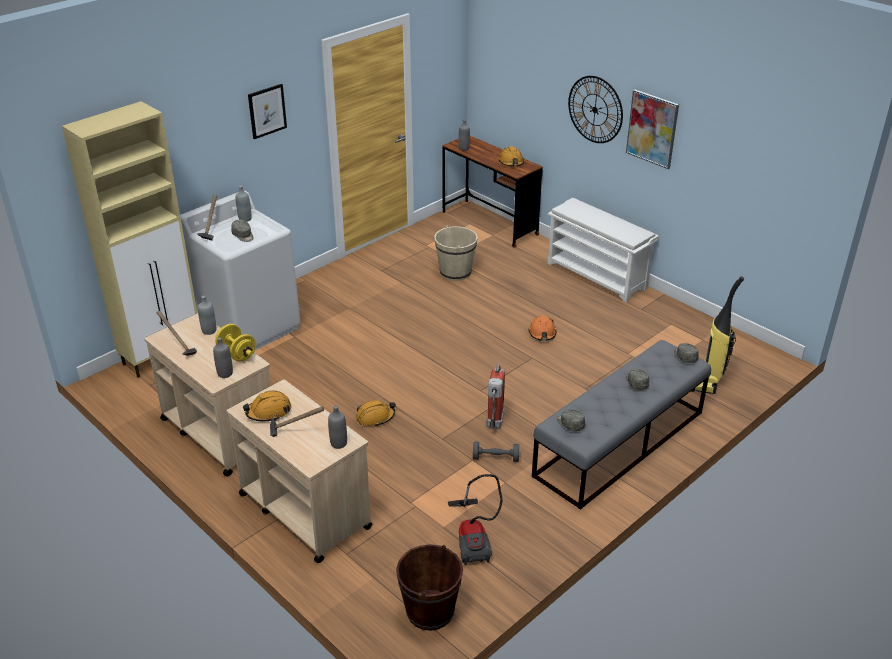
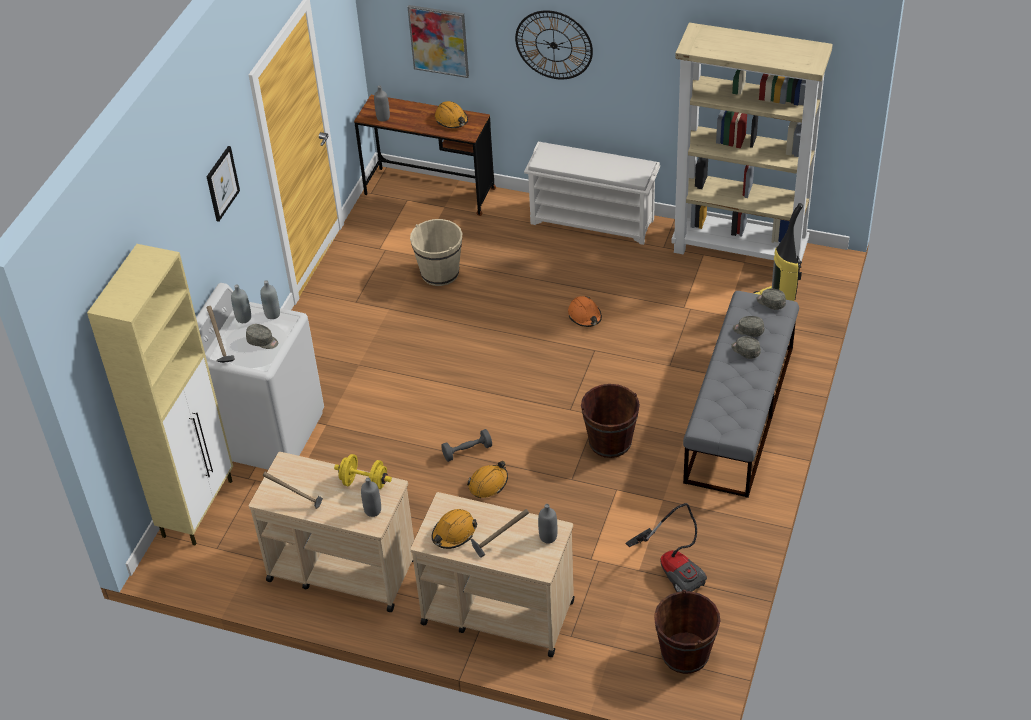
camera: 25 degrees left, 10 degrees up
(209, 331) = (310, 469): grey bottle -> grey bottle (272, 314)
(494, 424) = (610, 442): fire extinguisher -> brown bucket
(495, 458) = (637, 478): grey dumbbell -> grey dumbbell (467, 451)
(570, 424) = (716, 421): grey cap -> grey cap (748, 330)
(652, 129) = (633, 55): picture -> picture (439, 40)
(705, 330) = (740, 250): none -> beige bookcase

